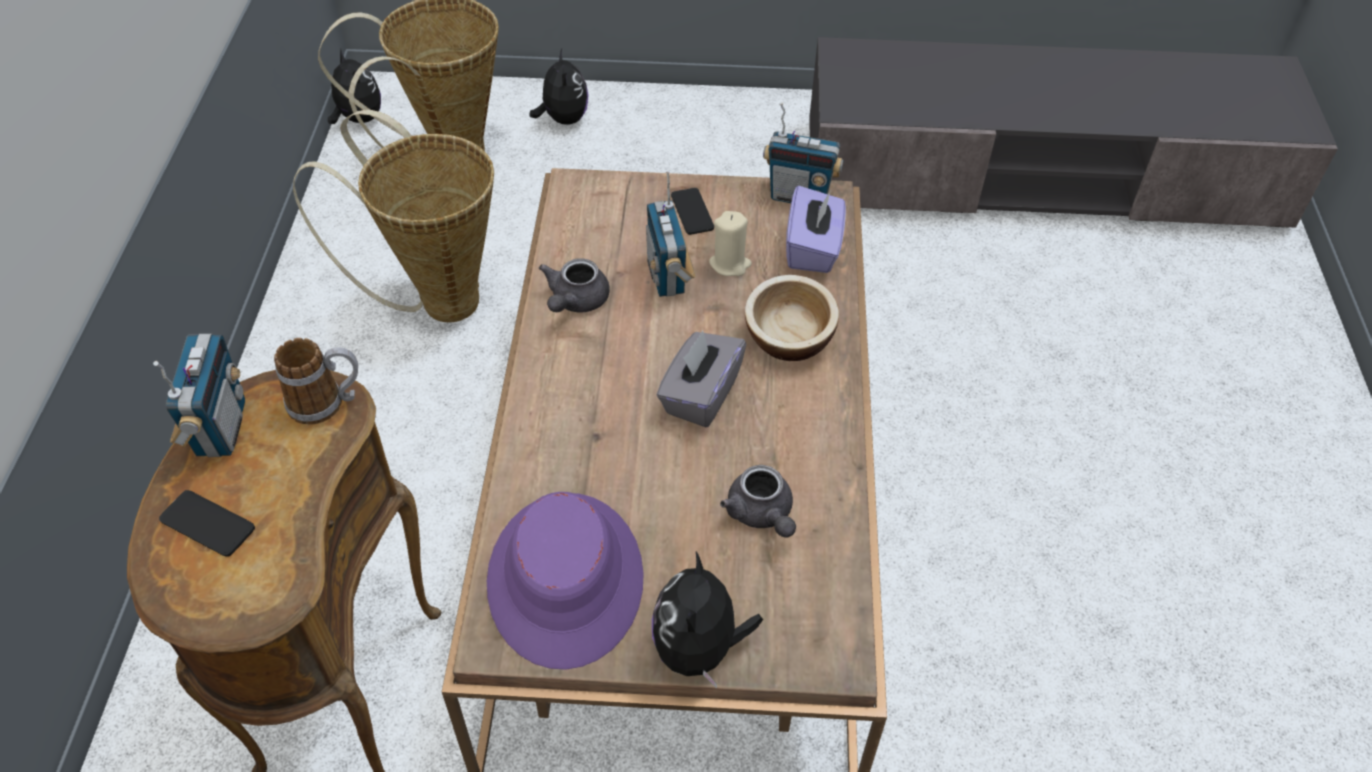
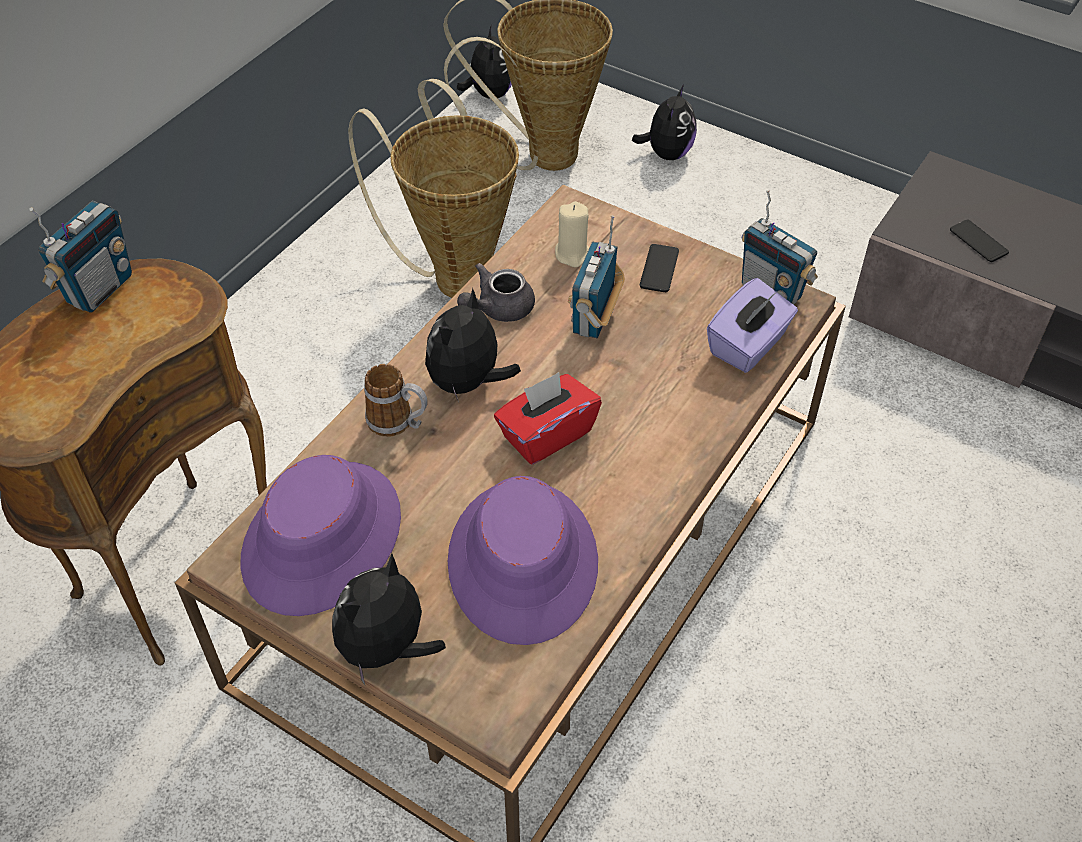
camera: 30 degrees right, 0 degrees up
(207, 524) = (38, 357): phone -> phone (978, 241)
(327, 403) = (187, 301): mug -> mug (398, 423)
(597, 379) = (468, 383): none -> plush toy
(700, 395) = (546, 434): grey tissue box -> red tissue box
(730, 264) = (659, 329): beige candle -> beige candle (573, 254)
(761, 514) = (523, 561): grey teapot -> purple hat
(789, 338) = (664, 418): bowl -> none

